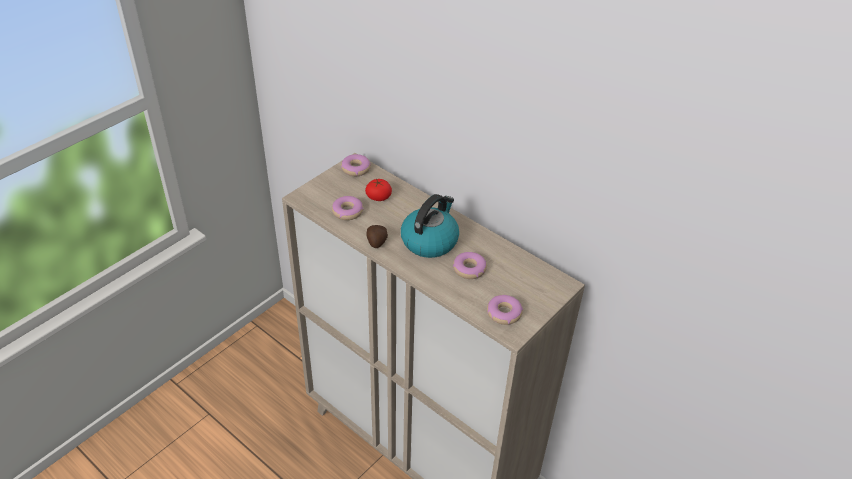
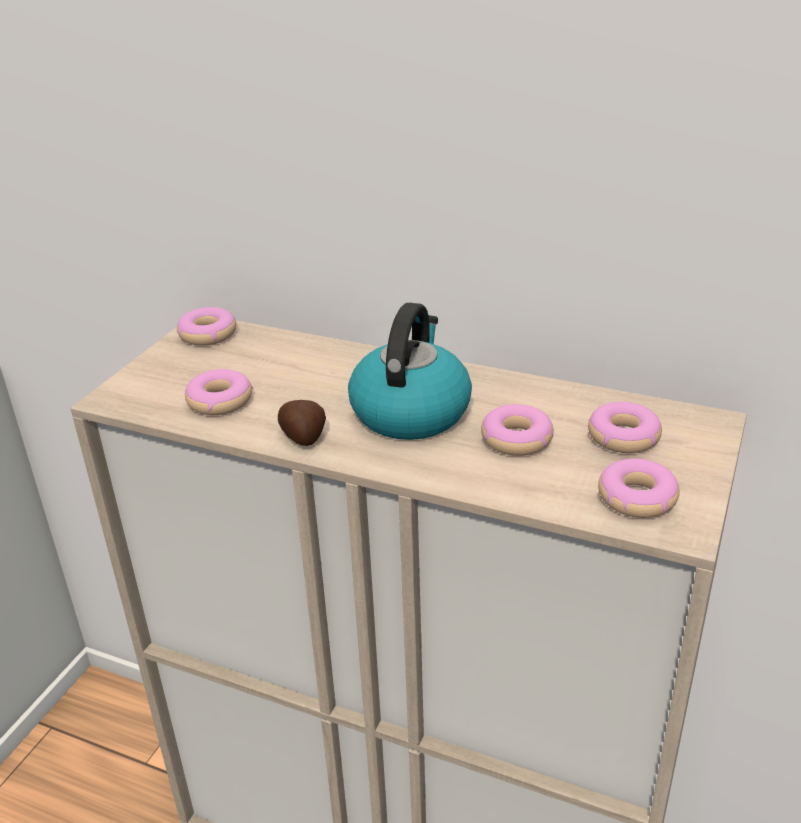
camera: 15 degrees left, 10 degrees down
(378, 197) = (272, 366): tomato -> none
(518, 281) = (623, 437): none -> donut

